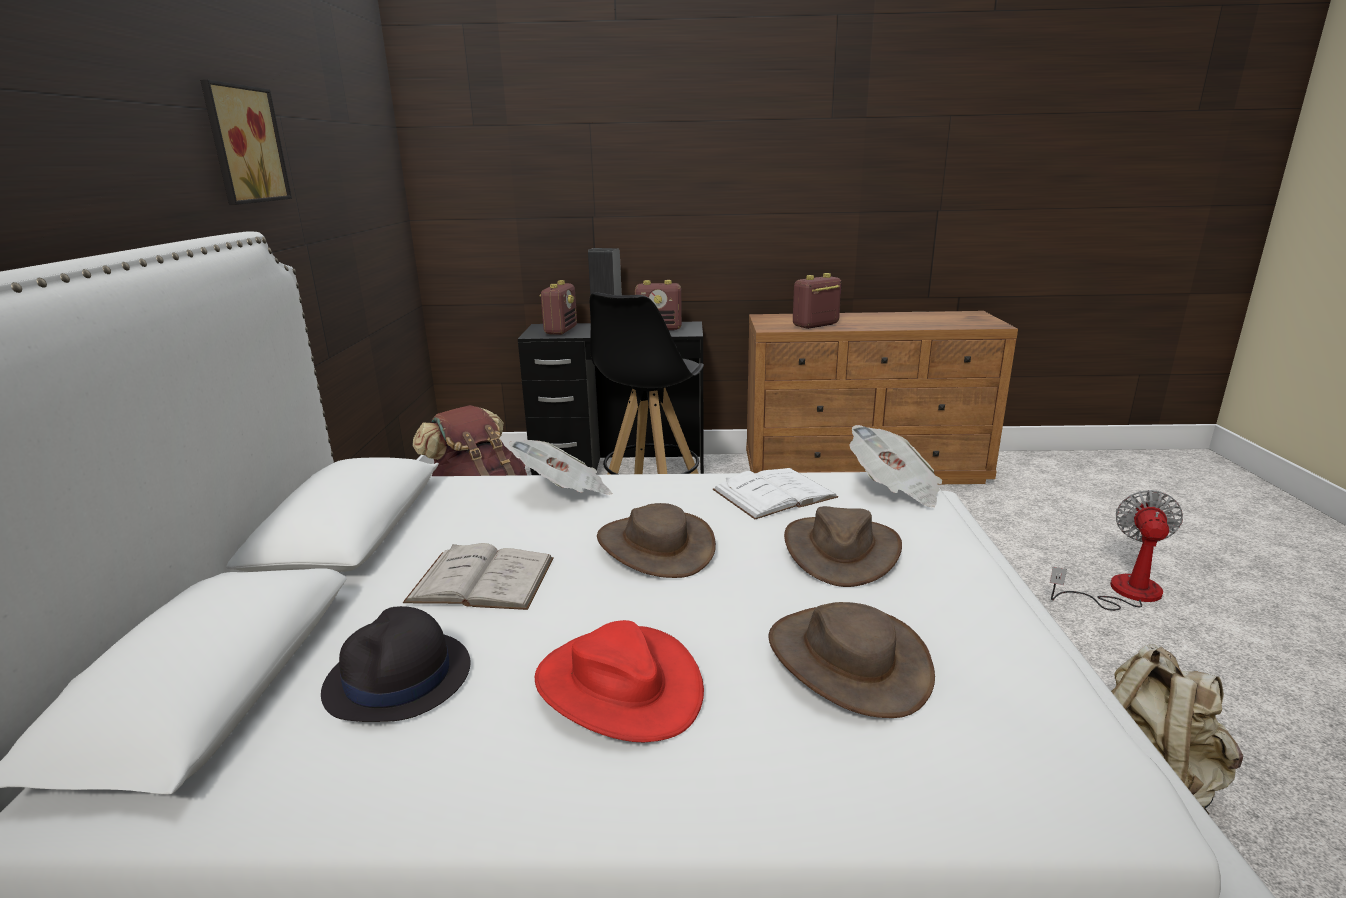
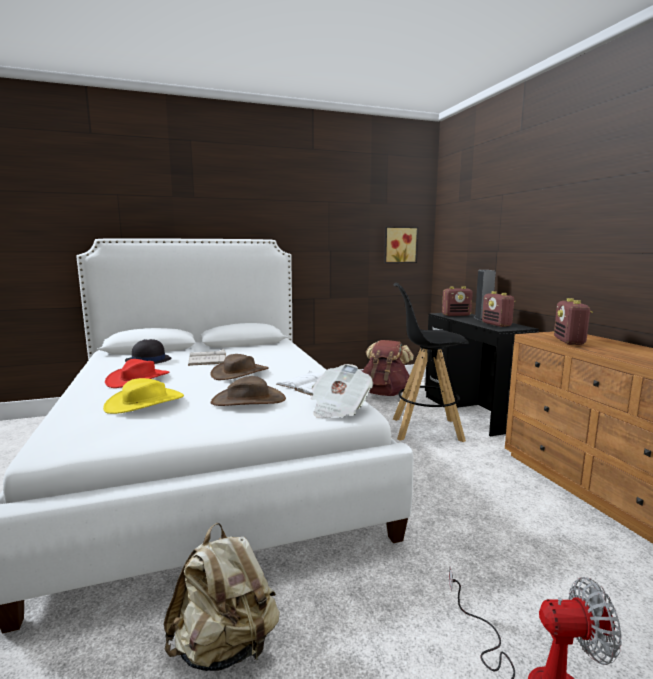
camera: 70 degrees right, 10 degrees down
(242, 144) = (296, 211): picture -> picture (400, 245)
(565, 491) = (288, 357): newspaper -> none
(815, 325) = (569, 342): radio -> radio turned 120 degrees counterclockwise
(847, 660) = (145, 402): brown hat -> yellow hat

